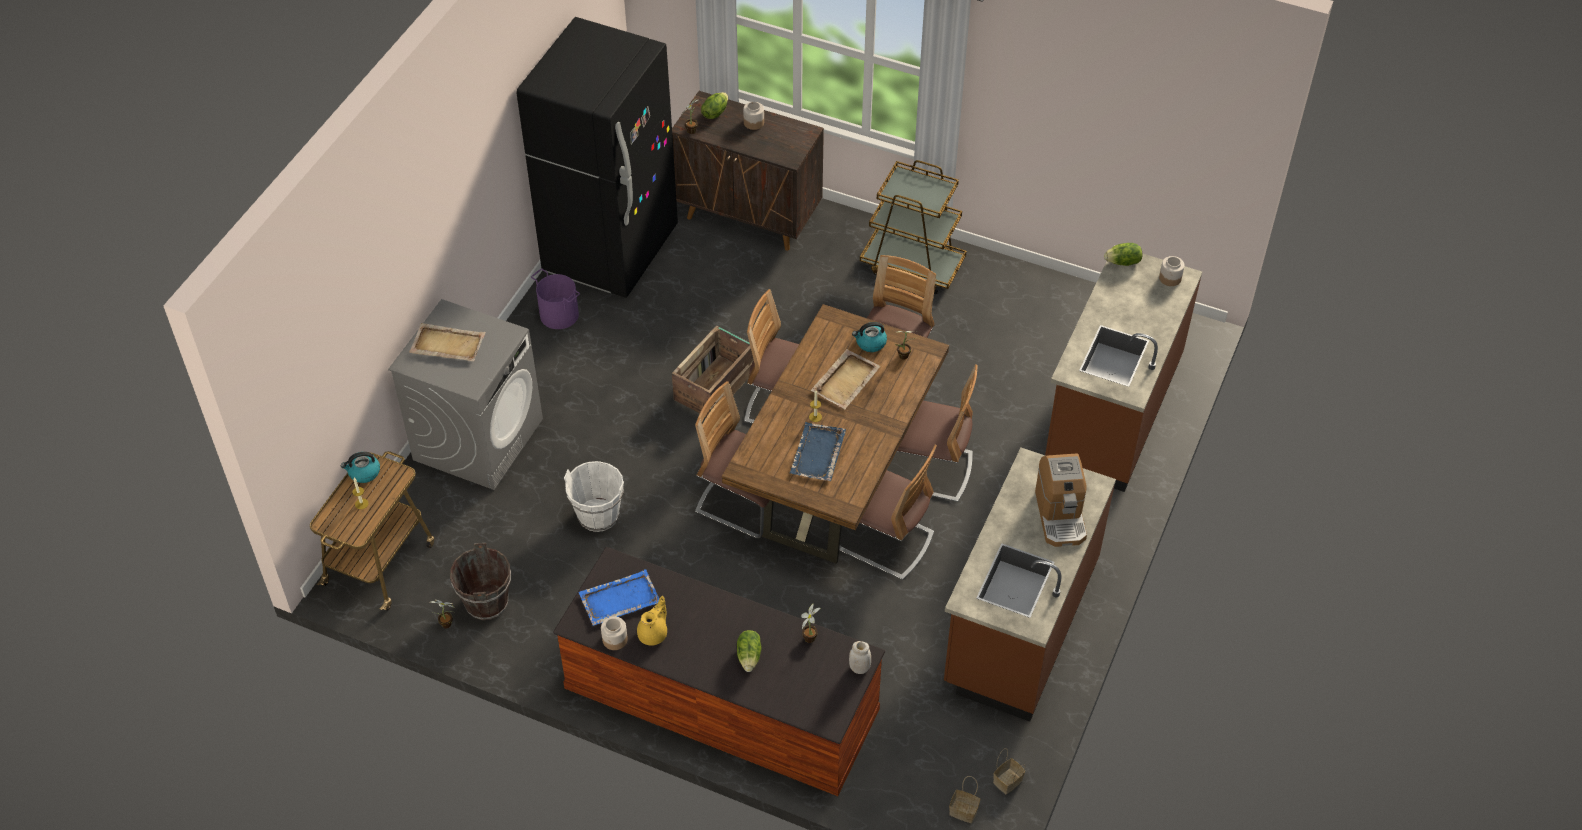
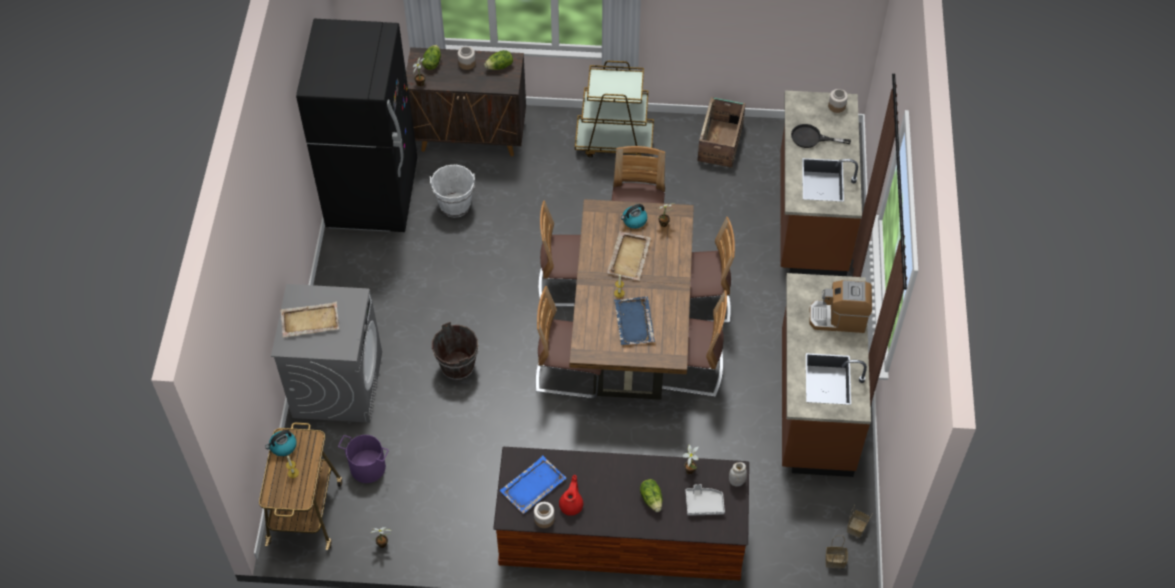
camera: 20 degrees left, 5 degrees up
(486, 603) = (406, 516): brown bucket -> brown bucket (457, 366)
(559, 314) = (355, 260): purple bucket -> purple bucket (368, 467)
(598, 516) = (462, 418): white bucket -> white bucket (455, 206)
(654, 634) = (571, 504): yellow teapot -> red teapot
(715, 385) = (506, 284): crate -> crate (721, 142)
(808, 681) = (704, 504): none -> grey tray
(1060, 515) = (838, 318): coffee machine -> coffee machine turned 120 degrees clockwise
(1122, 306) = (811, 138): none -> black frying pan
(1123, 262) = (797, 103): lettuce -> lettuce (500, 66)

